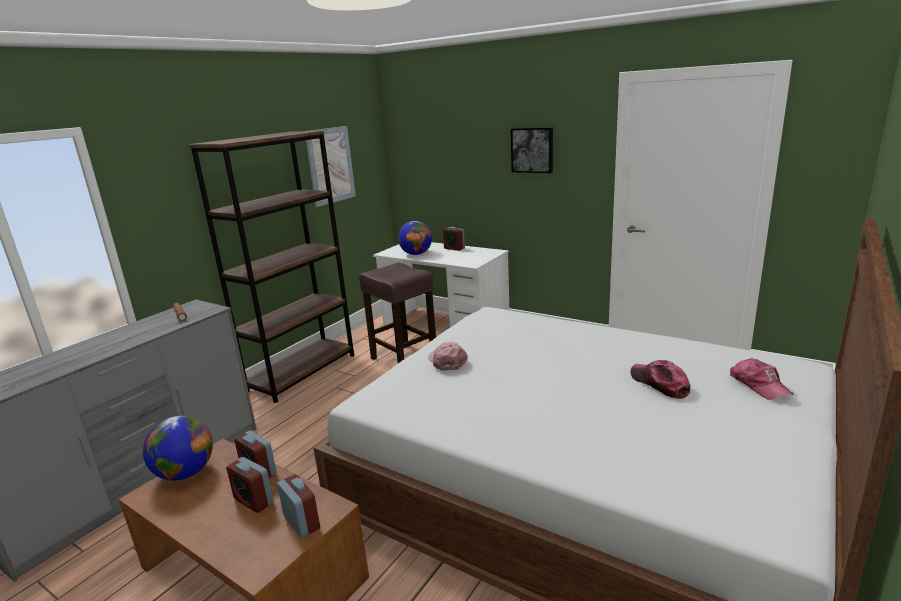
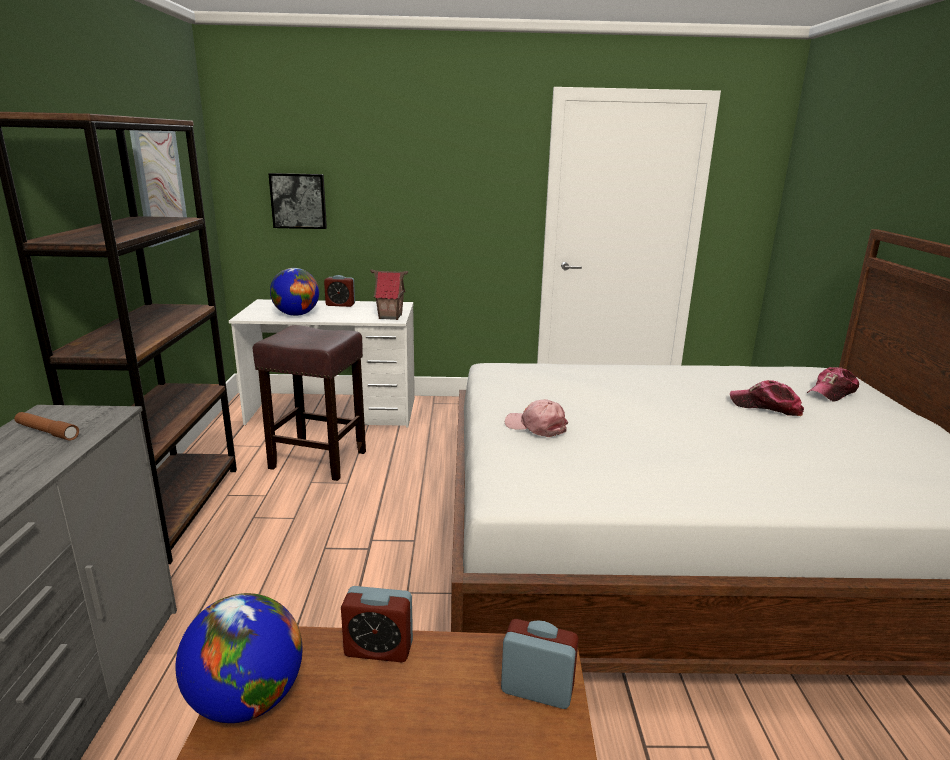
camera: 35 degrees left, 0 degrees up
(254, 501) = (427, 692): alarm clock -> none
(473, 261) = (390, 317): none -> toy house
(532, 150) = (445, 174): picture -> picture (299, 201)
(759, 385) = (832, 392): cap -> cap turned 105 degrees clockwise

